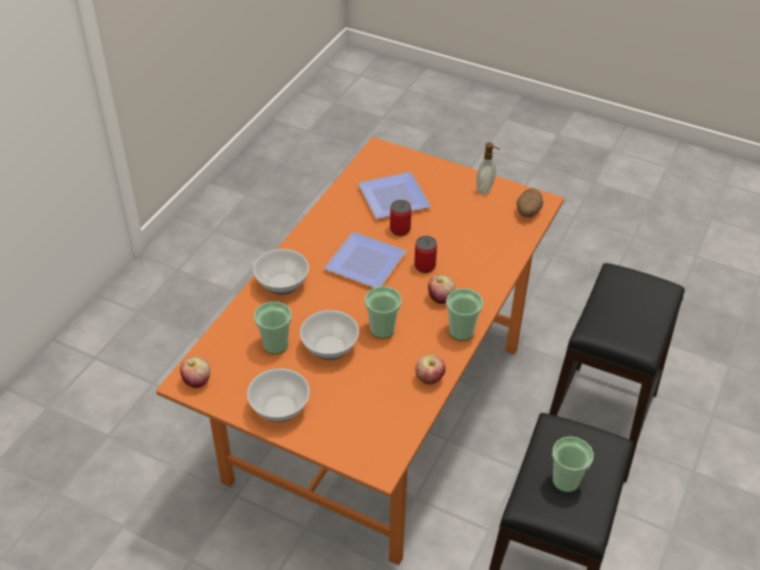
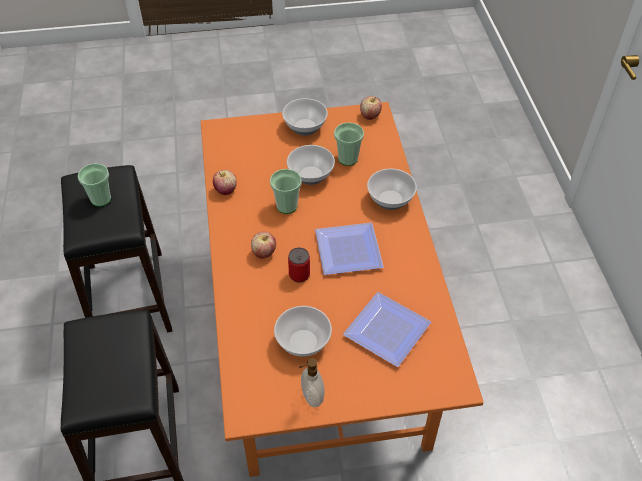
camera: 145 degrees right, 5 degrees up
(400, 229) = (350, 299): can -> none
(461, 332) = (227, 235): cup -> none
(463, 220) = (304, 343): none -> bowl
(528, 212) = (250, 391): potato -> none

